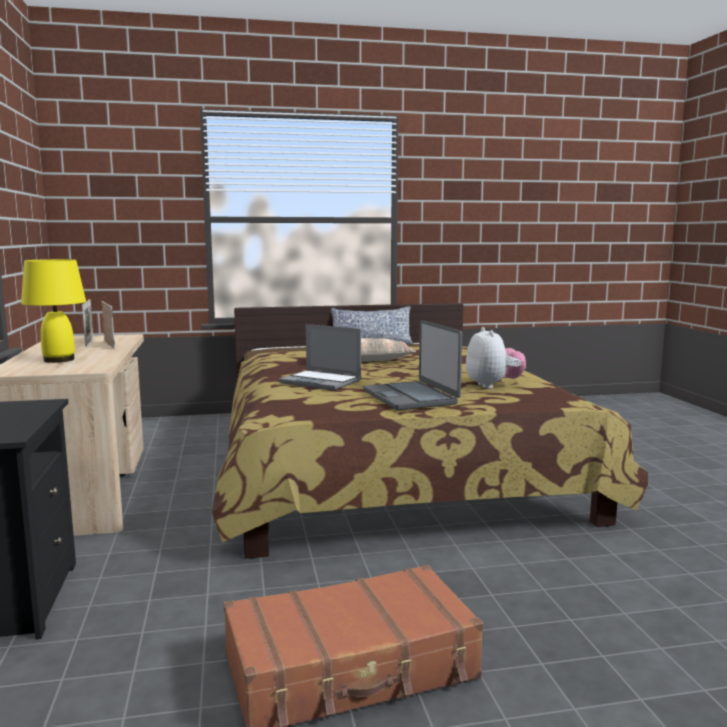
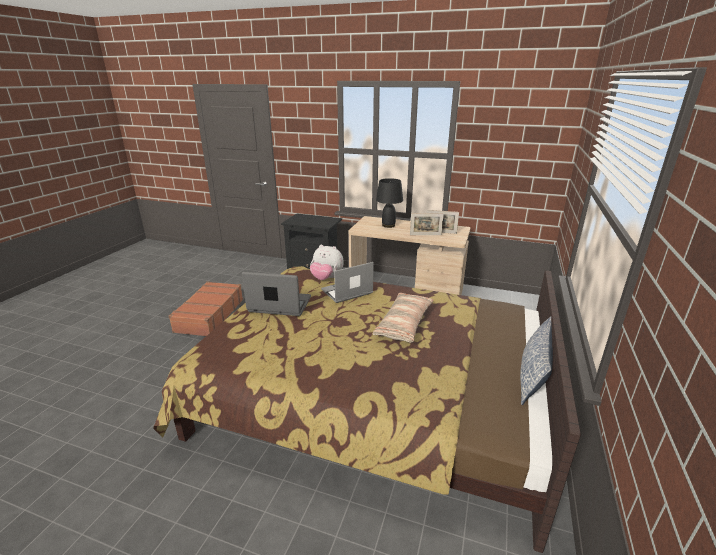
camera: 120 degrees right, 15 degrees up
(58, 360) = (388, 225): yellow table lamp -> black table lamp
(493, 385) = (267, 343): plush toy -> plush toy (326, 278)

